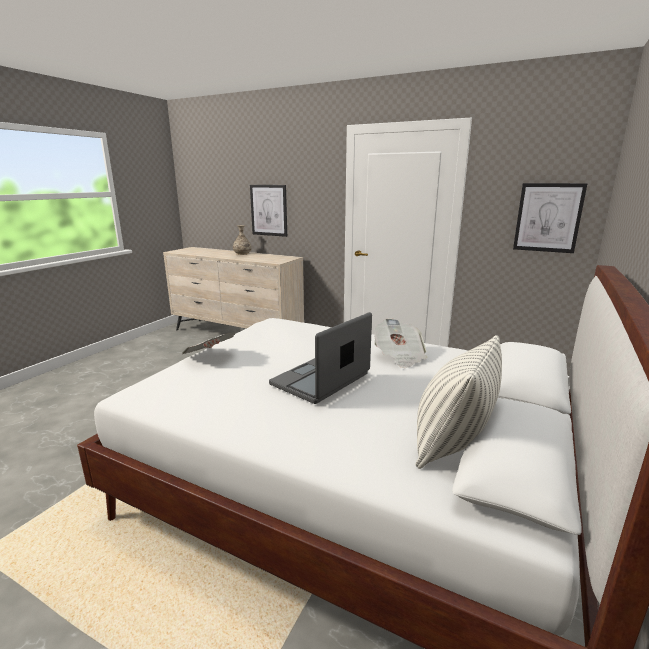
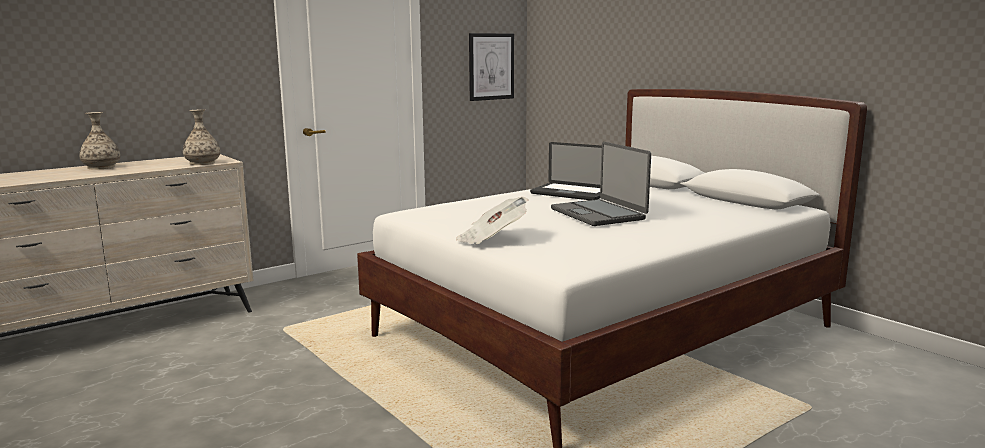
camera: 65 degrees left, 5 degrees down
(268, 260) = (202, 163): none -> vase
(269, 210) = (133, 81): picture -> none
(399, 356) = (571, 193): newspaper -> laptop
(452, 443) = (718, 204): pillow -> none

